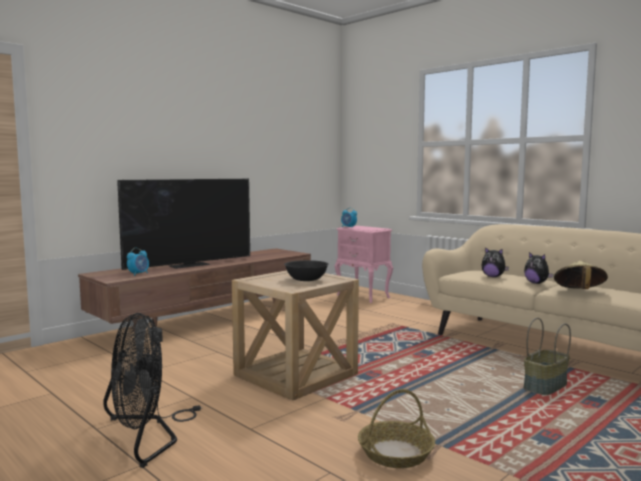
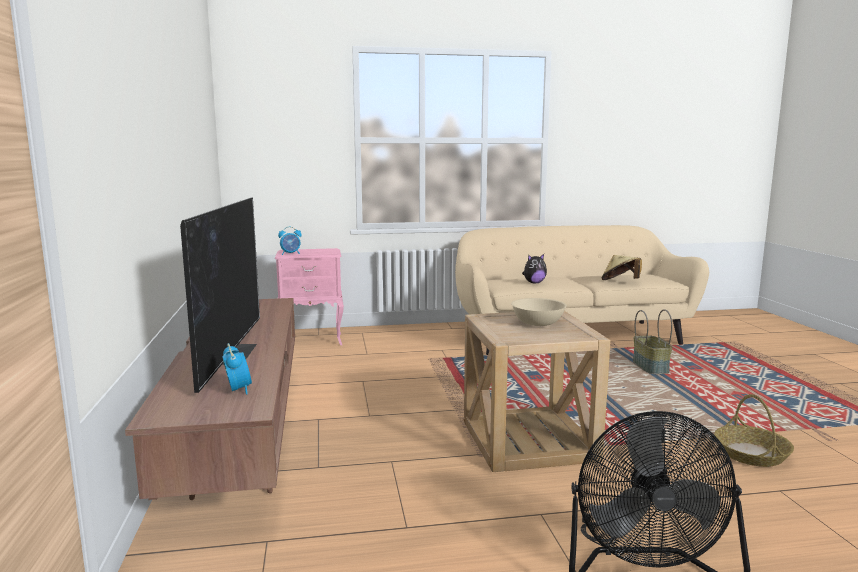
camera: 55 degrees left, 5 degrees up
(306, 279) = (537, 323): black bowl -> beige bowl
(536, 283) = (571, 281): plush toy -> none

